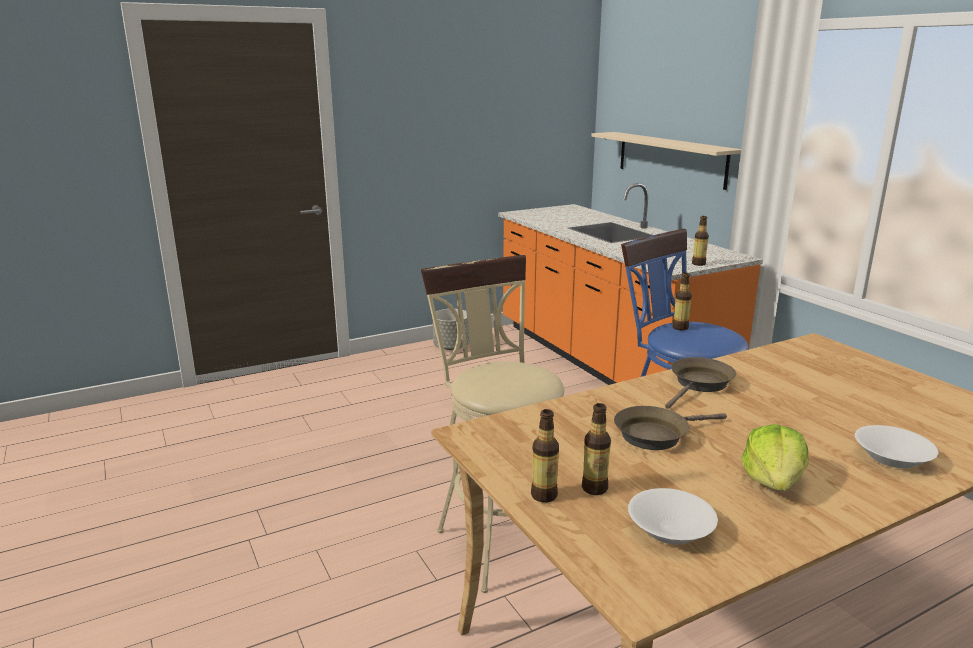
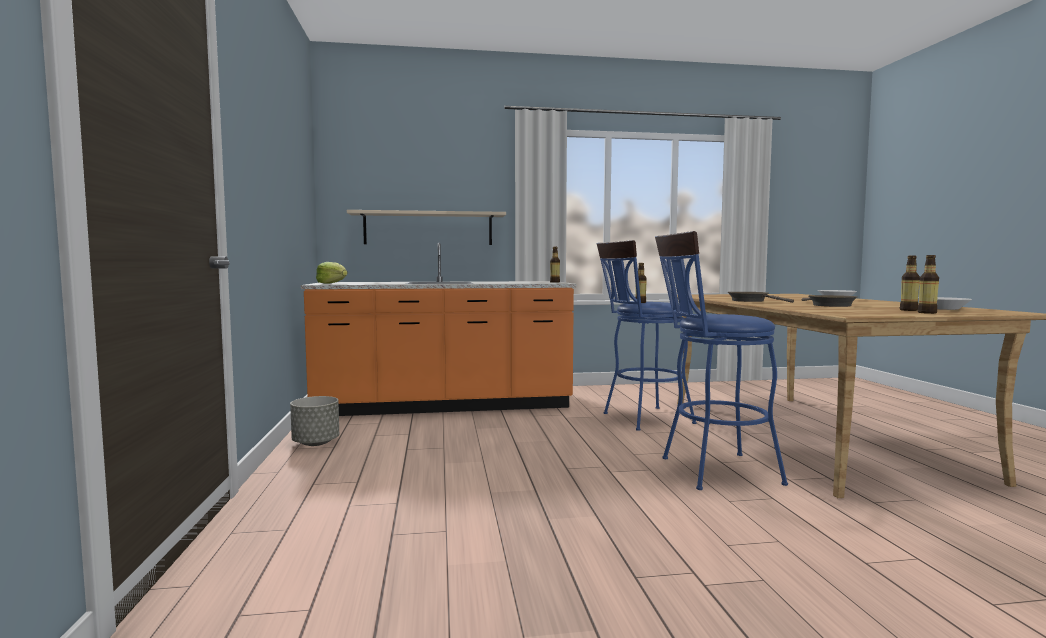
camera: 70 degrees left, 15 degrees down
(499, 537) = (711, 471): beige stool -> blue stool
(773, 480) = (874, 303): lettuce -> lettuce (332, 283)

